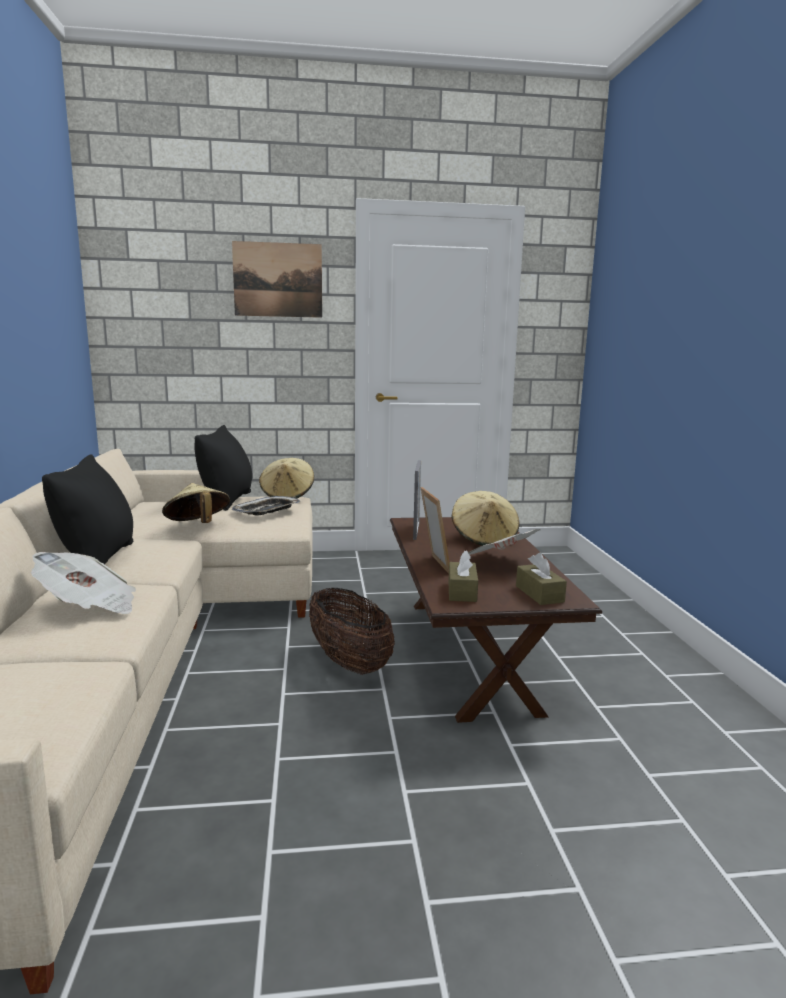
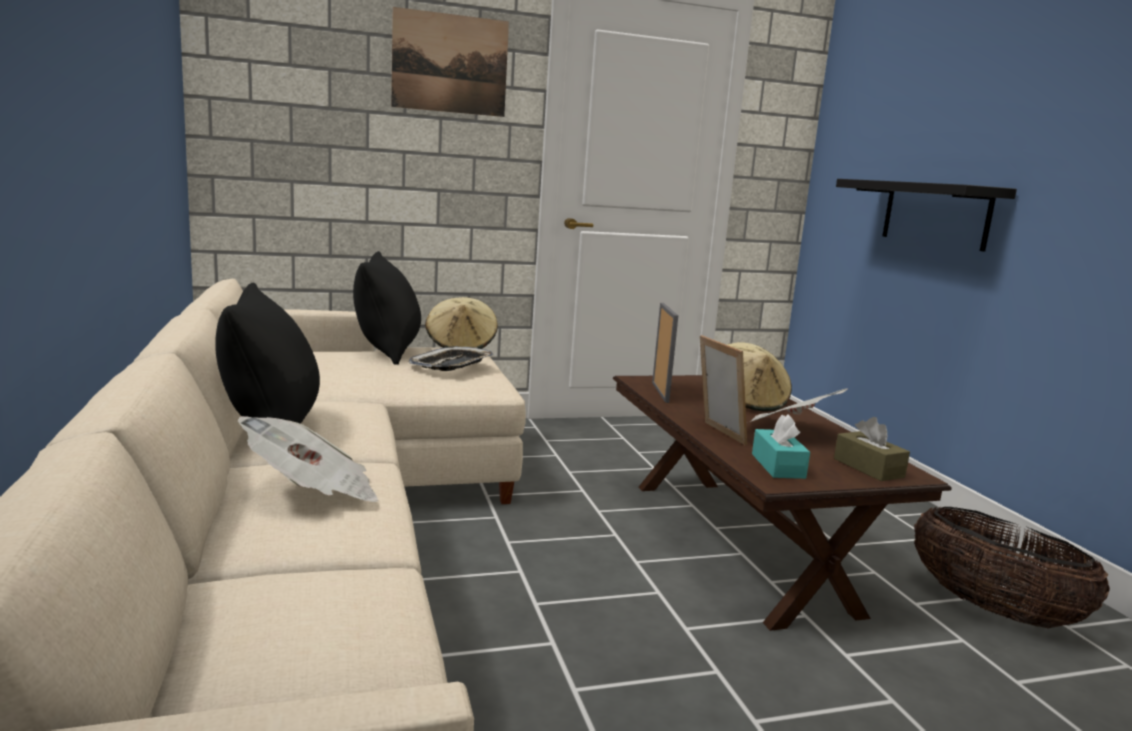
camera: 10 degrees left, 0 degrees up
(197, 526) = (375, 384): beige hat -> none
(349, 662) = (598, 560): basket -> basket (992, 609)
(462, 591) = (778, 466): brown tissue box -> turquoise tissue box
(661, 379) = (935, 214): none -> black shelf

